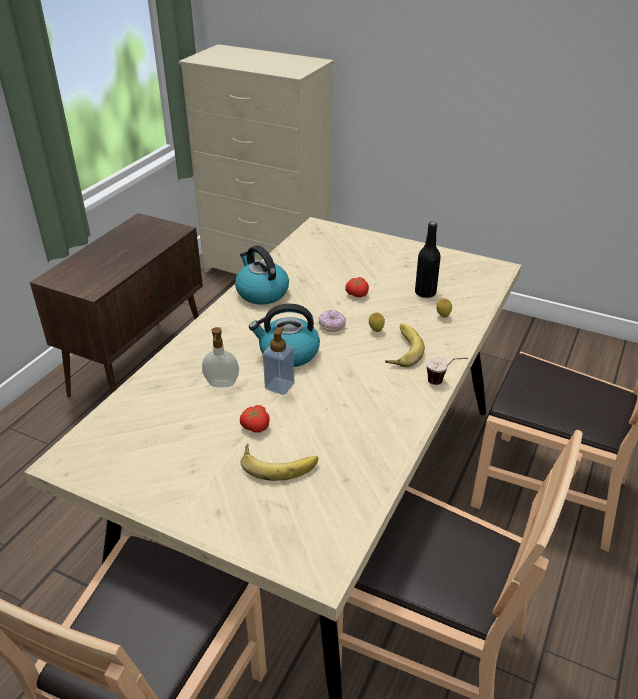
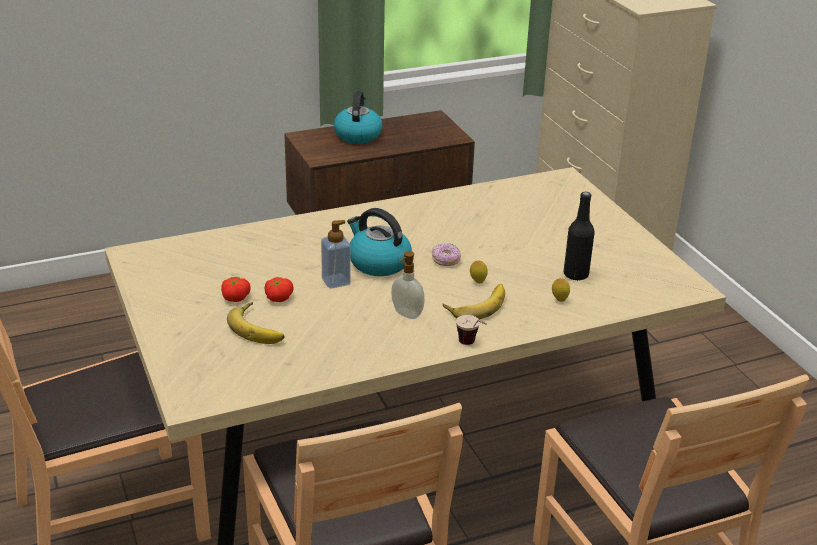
camera: 40 degrees right, 5 degrees down
(222, 384) = (296, 259): soap dispenser -> soap dispenser (406, 314)
(261, 292) = (427, 210): kettle -> kettle (357, 135)
(356, 294) = (508, 247): tomato -> tomato (235, 297)

